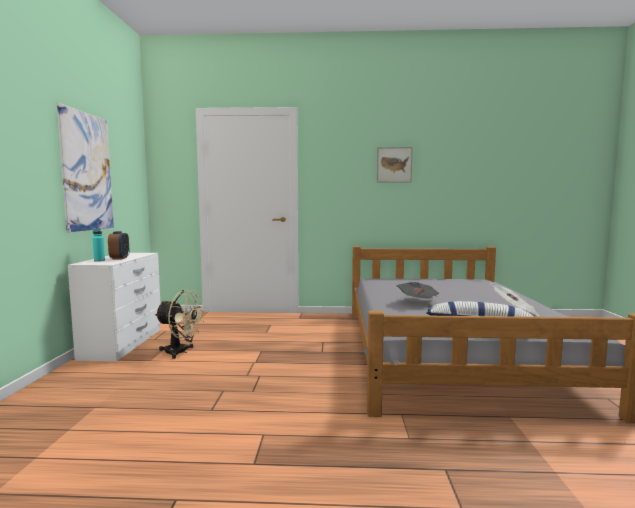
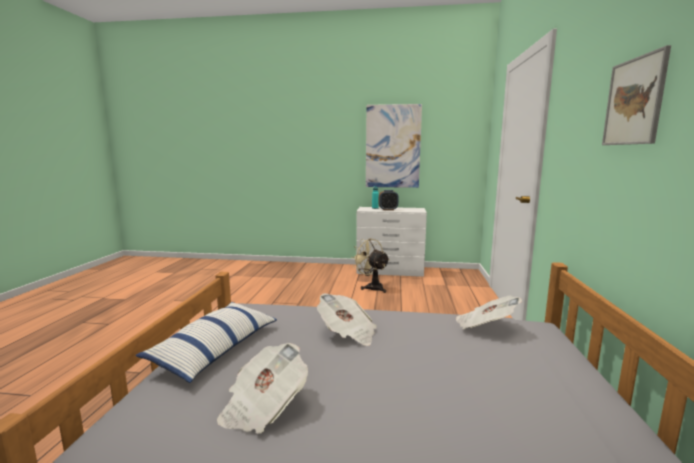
camera: 95 degrees right, 5 degrees up
(181, 352) = (371, 287): beige fan -> beige fan turned 120 degrees clockwise
(383, 283) = (484, 326): none -> newspaper

